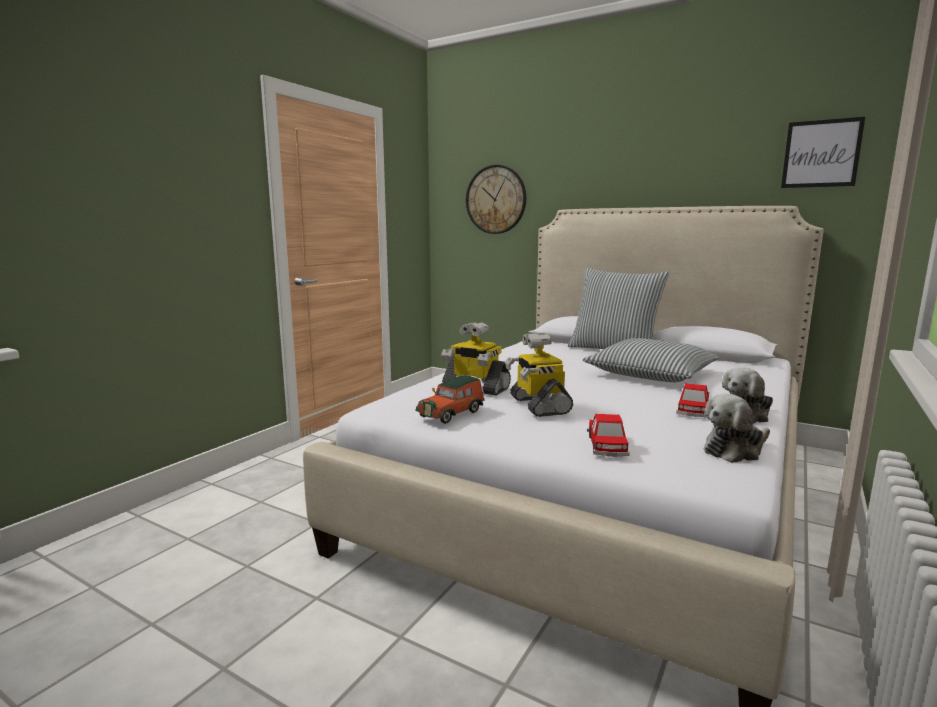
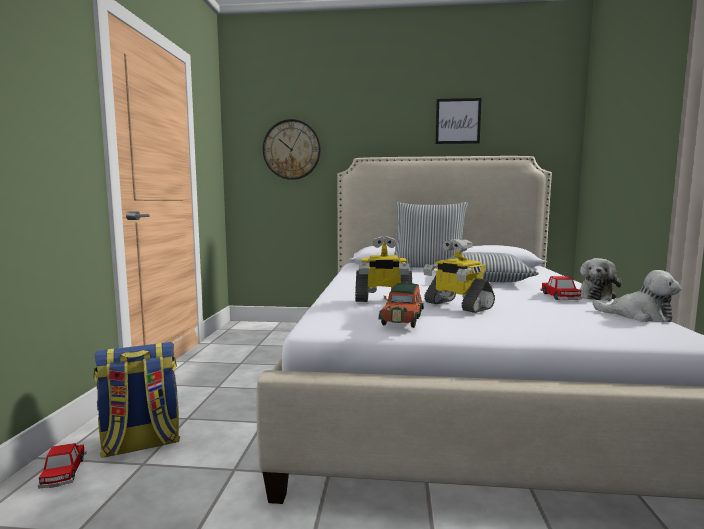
camera: 25 degrees left, 5 degrees down
(270, 486) = (141, 444): none -> backpack
(607, 445) = (563, 325): toy car -> toy car (63, 472)
(735, 450) = (639, 316): plush toy -> plush toy turned 90 degrees counterclockwise
(821, 153) = (542, 121): picture -> picture (458, 121)

